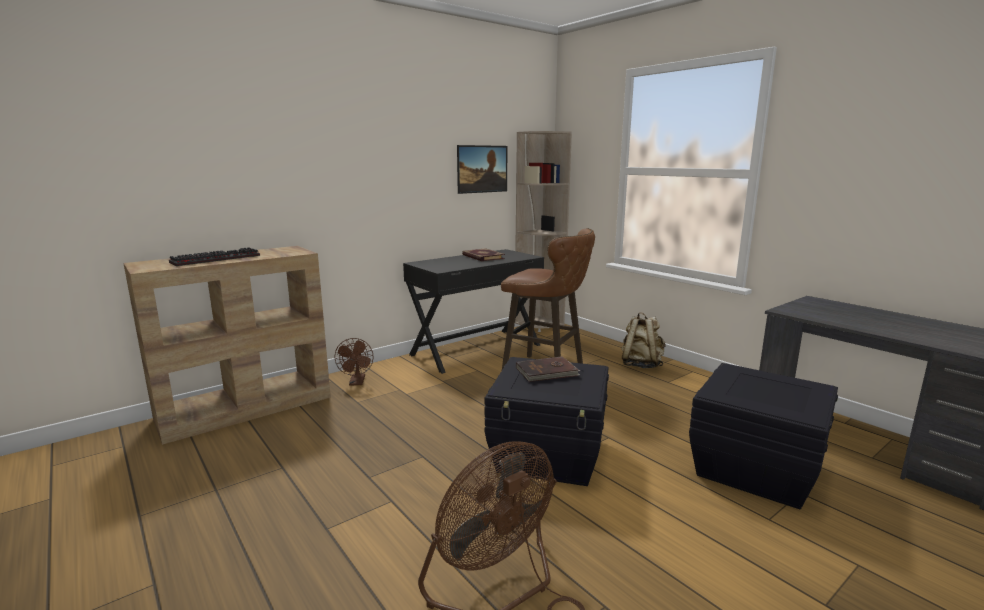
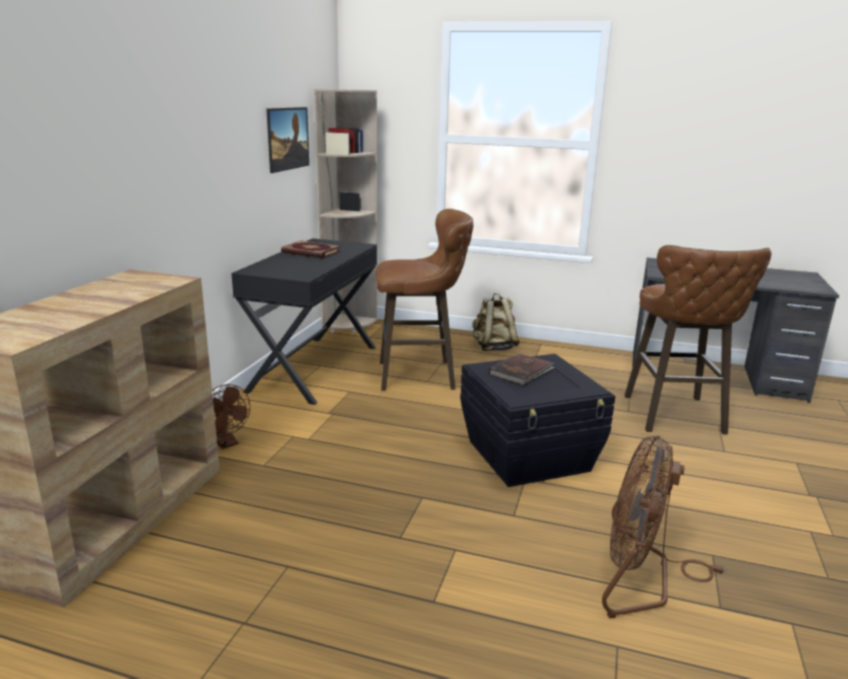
camera: 35 degrees left, 5 degrees up
(217, 259) = (76, 307): keyboard -> none
(754, 468) = (675, 416): black storage box -> brown stool

